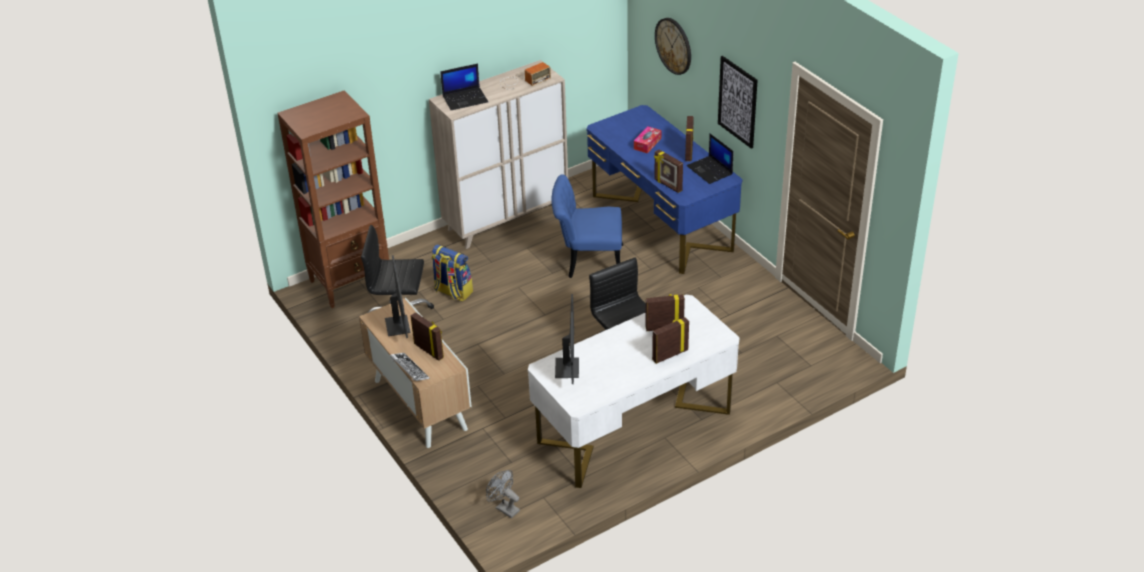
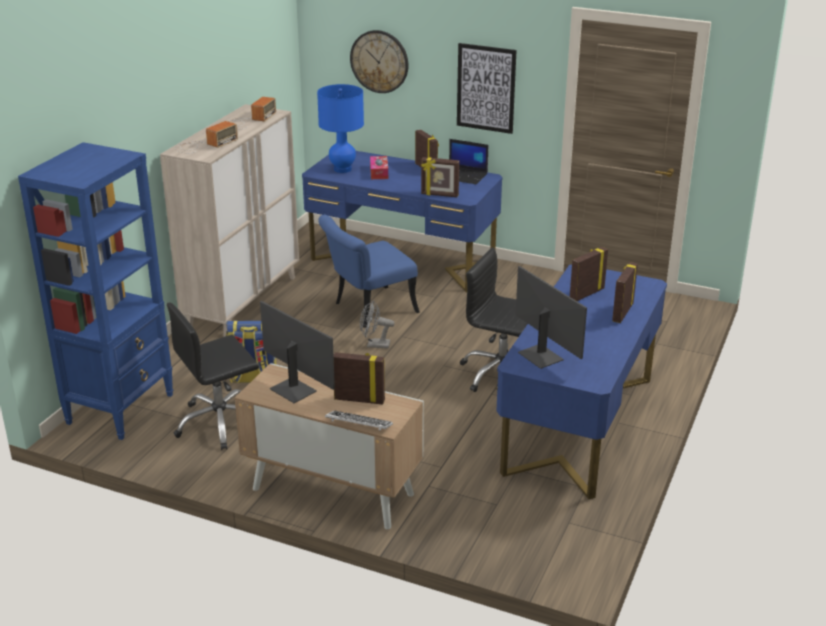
camera: 35 degrees left, 10 degrees down
(351, 282) = (121, 408): brown bookcase -> blue bookcase
(465, 99) = (203, 145): laptop -> radio
(504, 508) = (541, 550): grey fan -> grey fan (374, 345)
(623, 130) = (342, 169): none -> blue table lamp
(634, 426) = (578, 424): white desk -> blue desk

